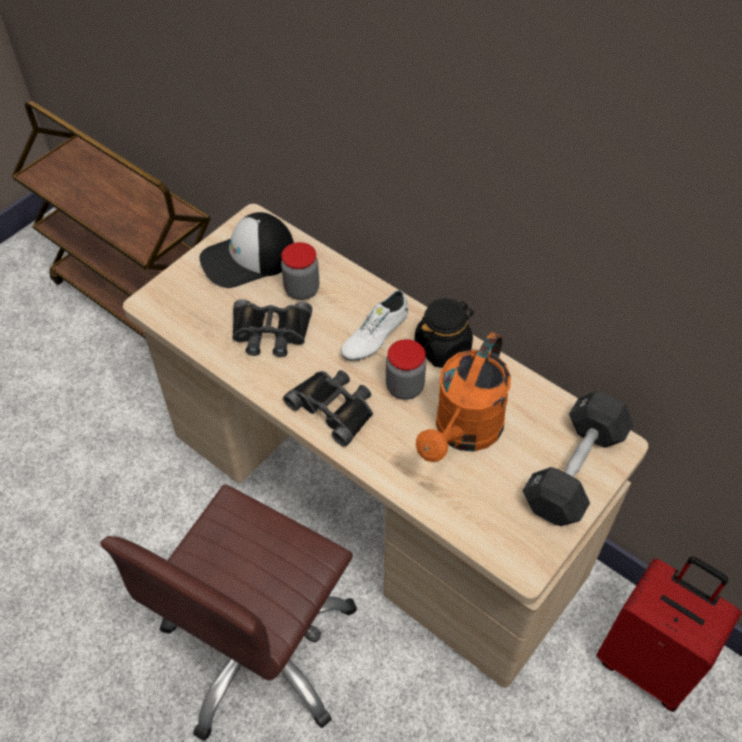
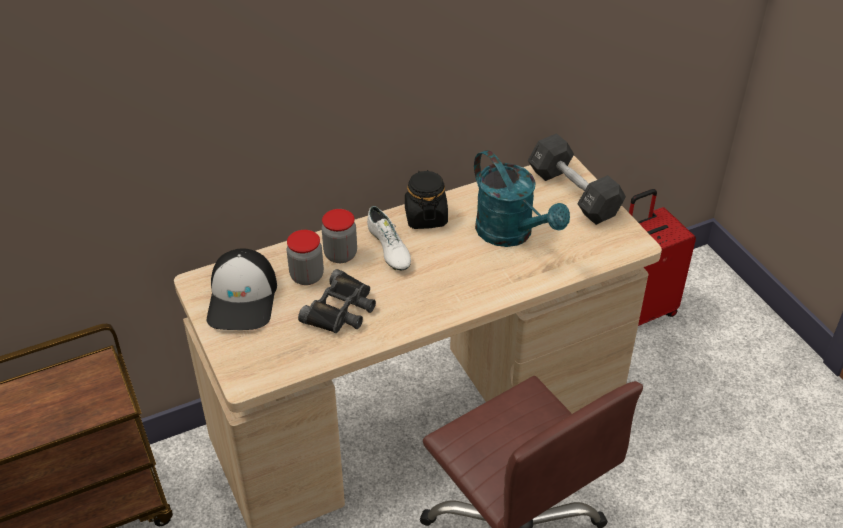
camera: 65 degrees left, 10 degrees down
(334, 408) = (445, 295): black binoculars -> none
(404, 387) = (450, 250): jar -> jar (340, 255)
(463, 433) = (512, 234): orange watering can -> turquoise watering can

